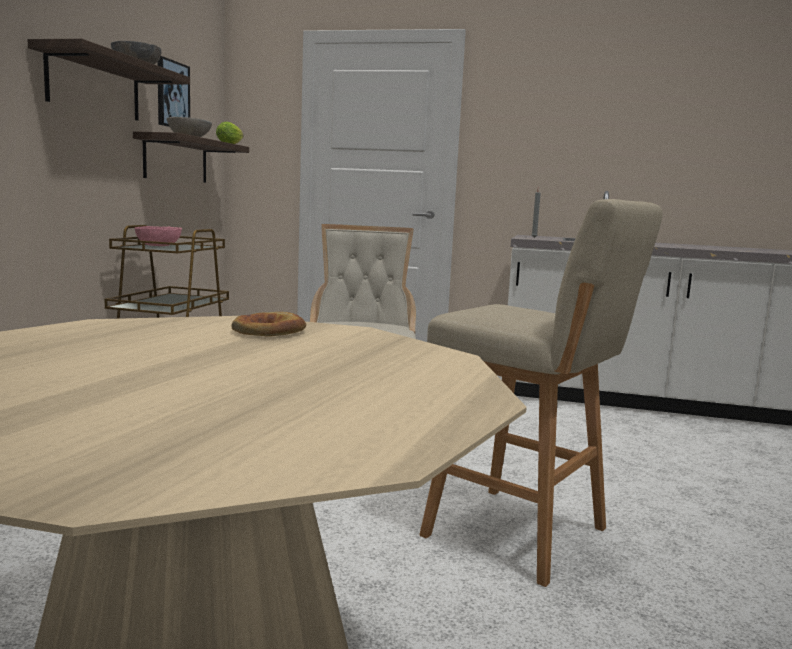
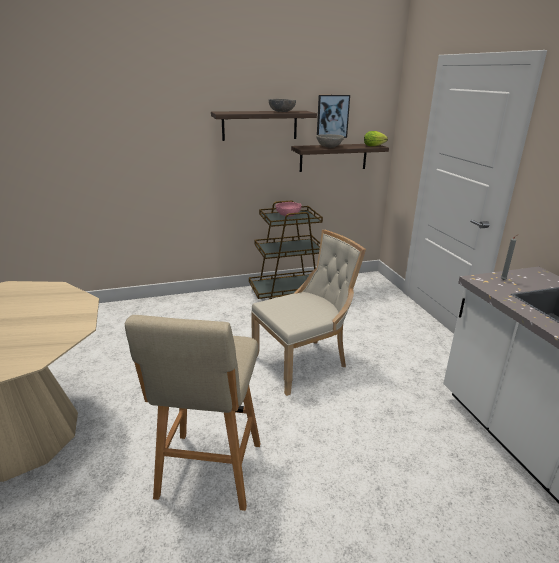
camera: 60 degrees right, 15 degrees up
(268, 331) = (63, 314): bread -> none

